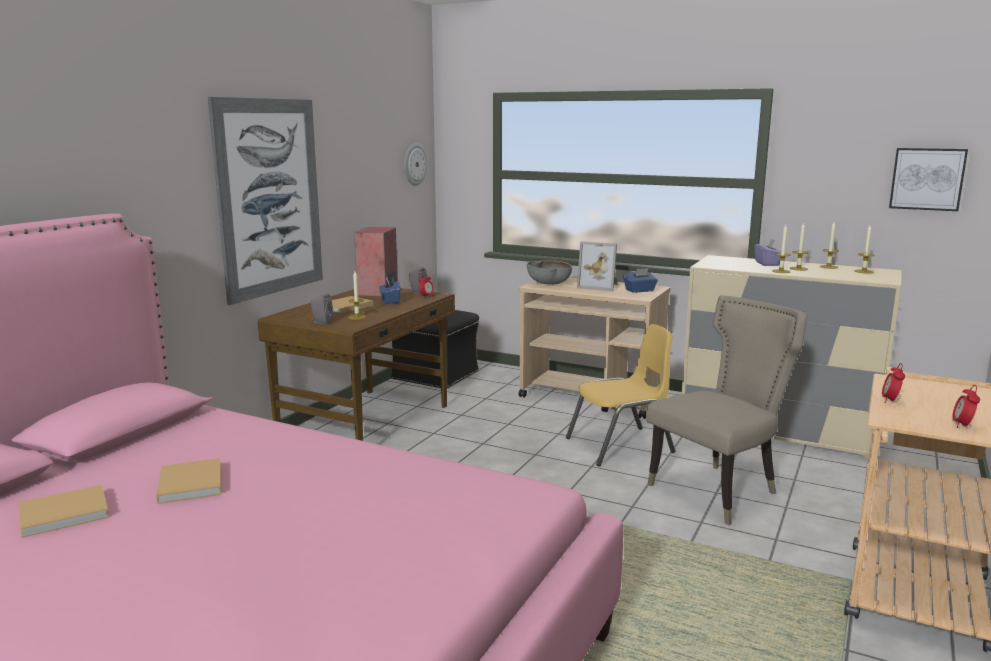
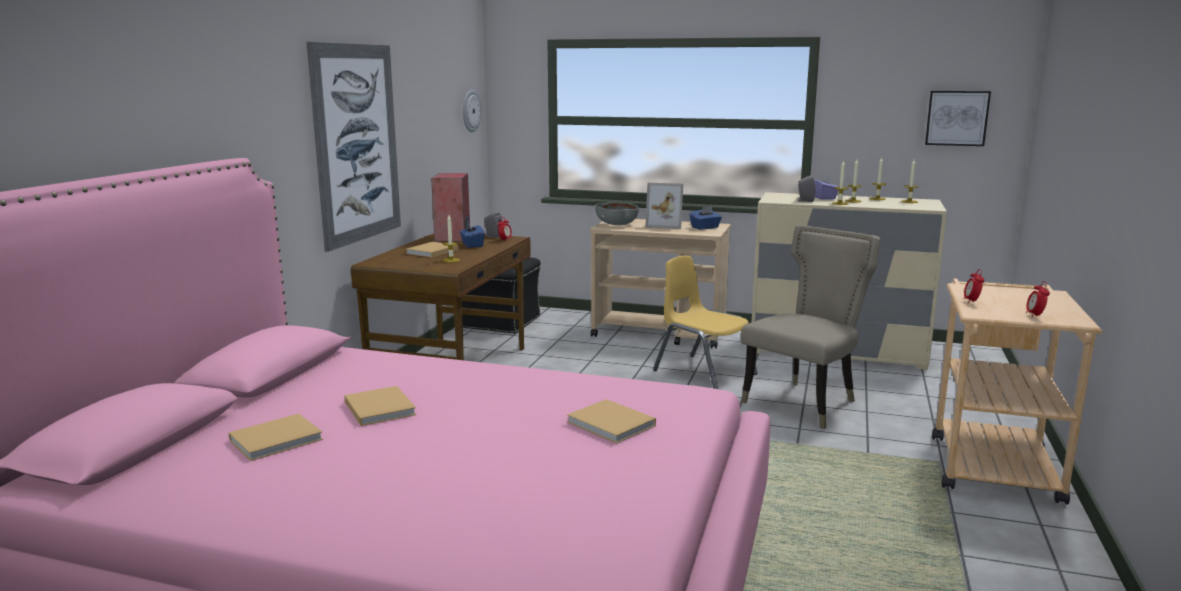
camera: 10 degrees left, 0 degrees up
(321, 322) = (419, 266): grey speaker -> grey speaker (804, 201)
(415, 526) = (613, 424): none -> beige book
(620, 446) = (703, 372): yellow chair -> yellow chair turned 105 degrees counterclockwise

